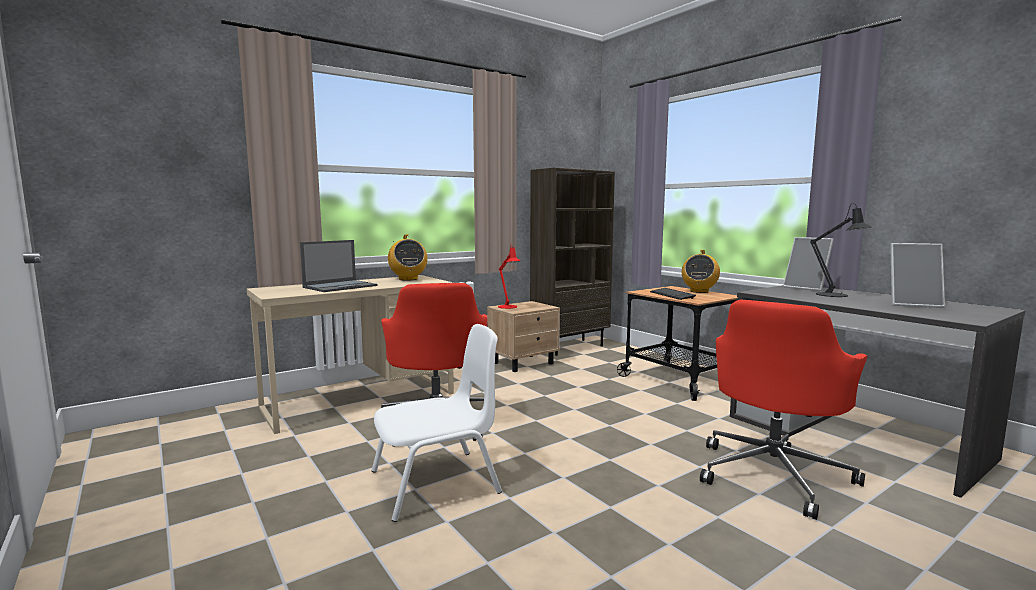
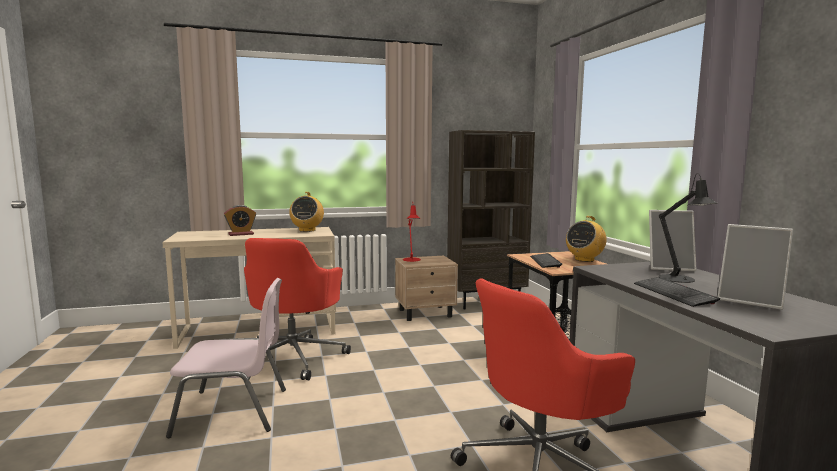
camera: 20 degrees right, 0 degrees up
(341, 286) = (241, 234): laptop -> alarm clock
(437, 482) = (234, 411): white chair -> pink chair
(807, 288) = (669, 267): picture frame -> picture frame turned 60 degrees counterclockwise
(855, 304) = (673, 293): none -> keyboard

